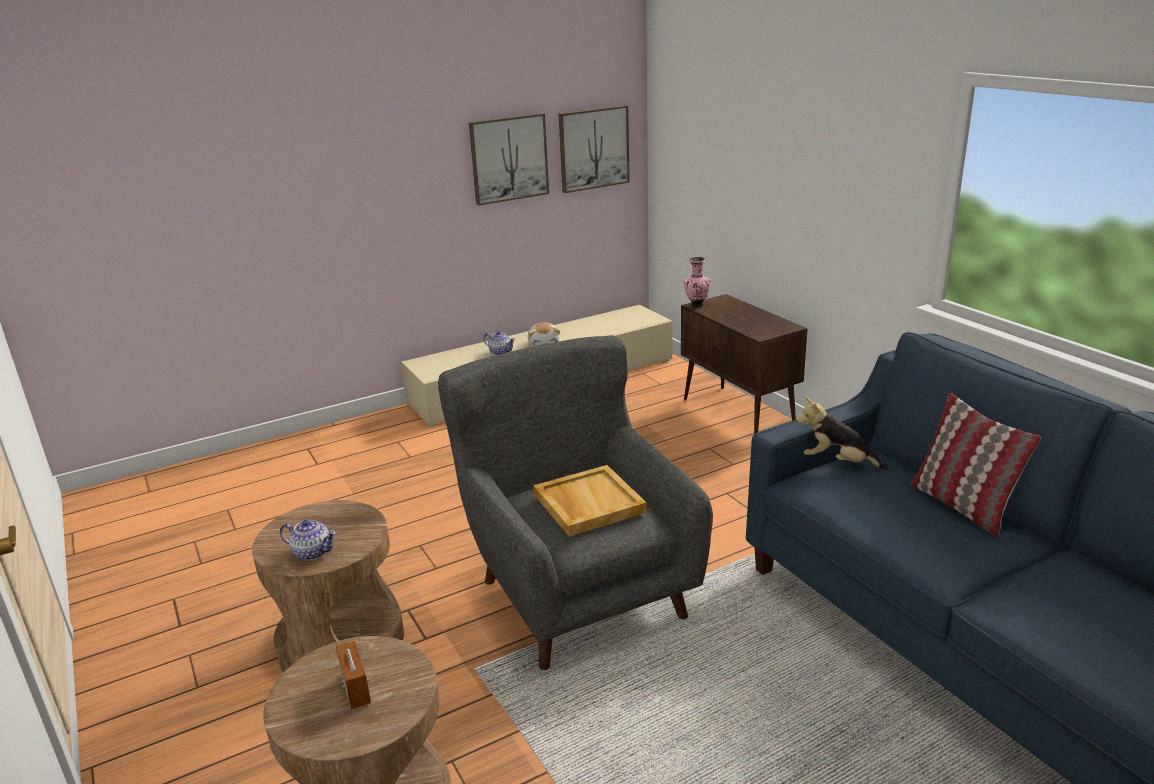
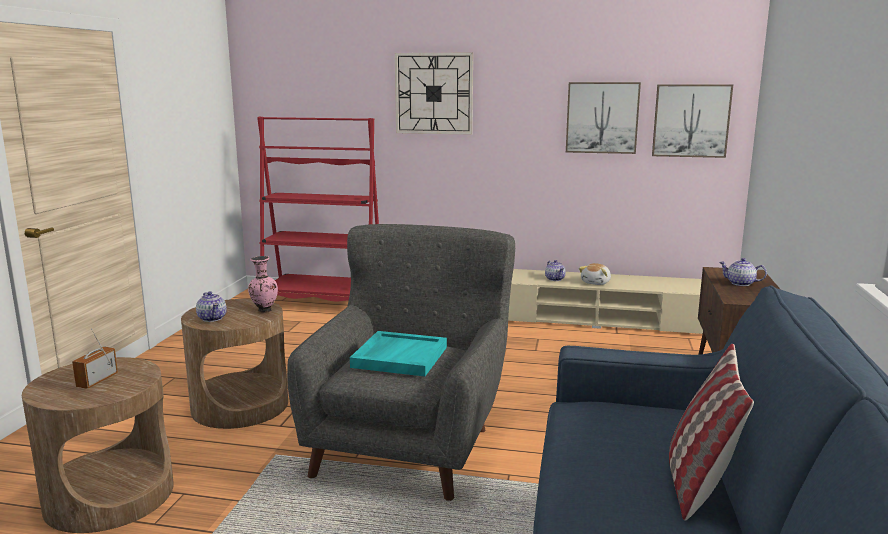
camera: 40 degrees right, 10 degrees down
(217, 473) = (323, 303): none -> red bookcase
(305, 158) = (434, 93): none -> wall clock
(588, 503) = (399, 356): beige tray -> turquoise tray
(696, 305) = (716, 270): pink vase -> pink vase (263, 310)
(736, 315) = (741, 283): none -> teapot
(837, 462) = (638, 405): plush toy -> none

